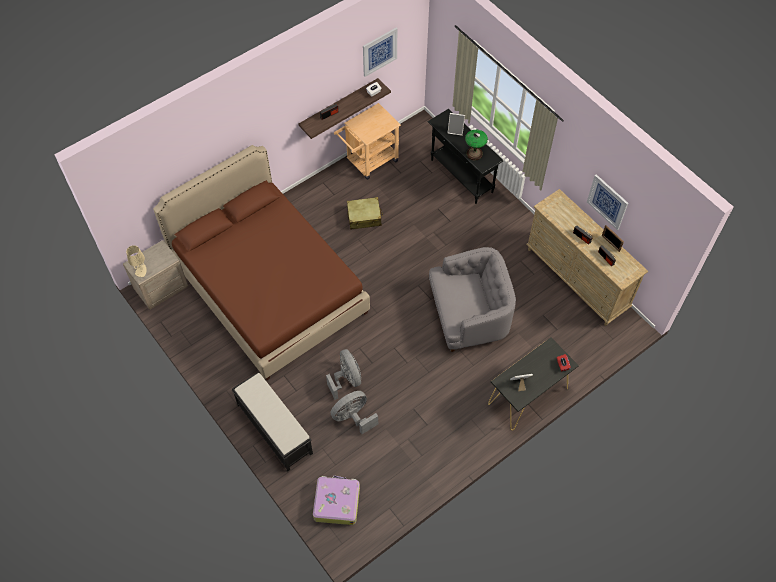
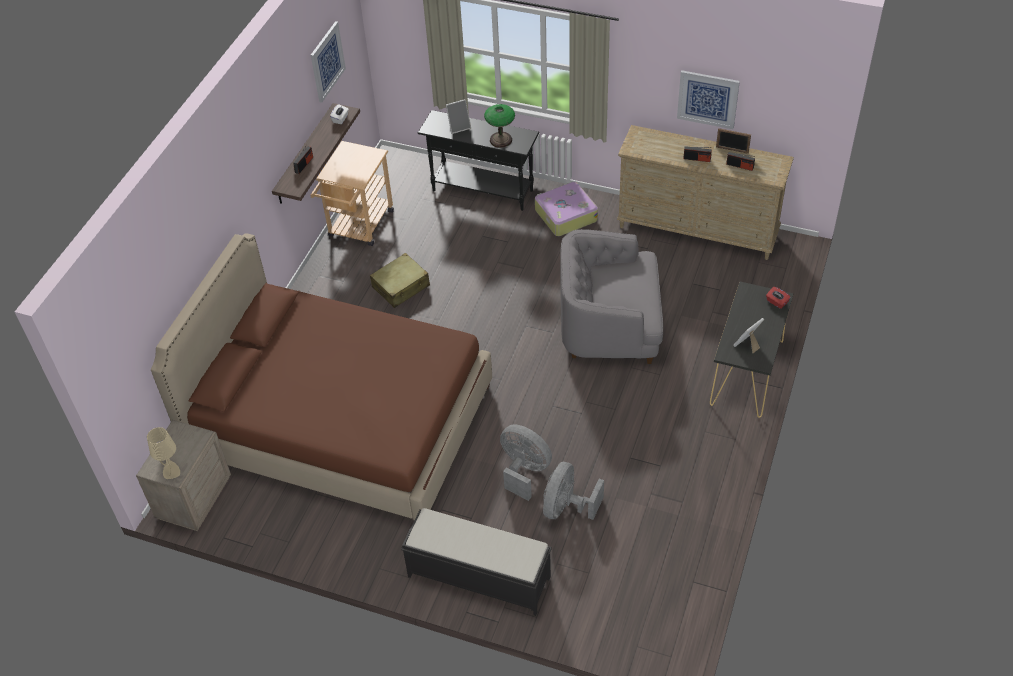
camera: 30 degrees left, 10 degrees down
(336, 502) = (625, 614): suitcase -> suitcase (565, 215)
(468, 314) = (610, 325): grey armchair -> grey armchair turned 135 degrees counterclockwise

